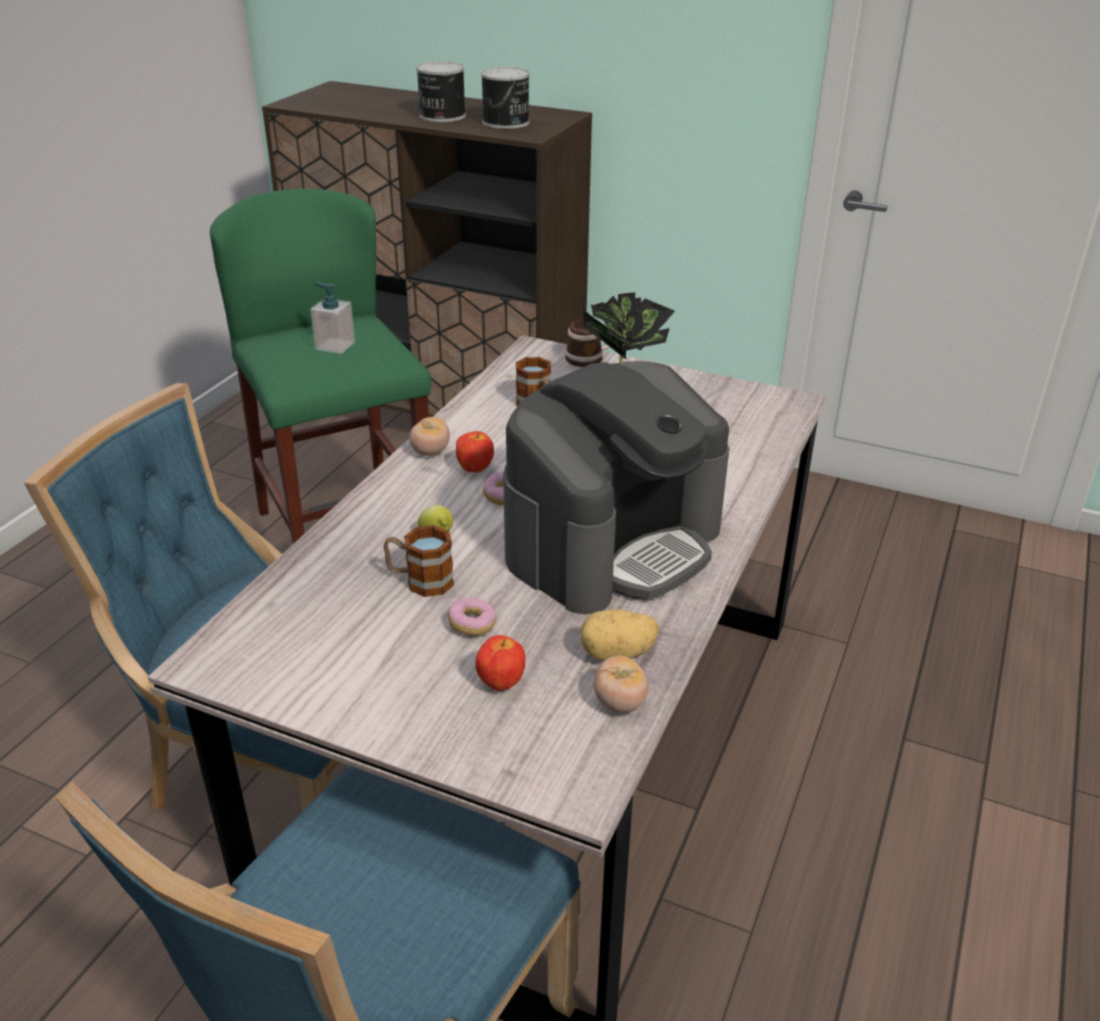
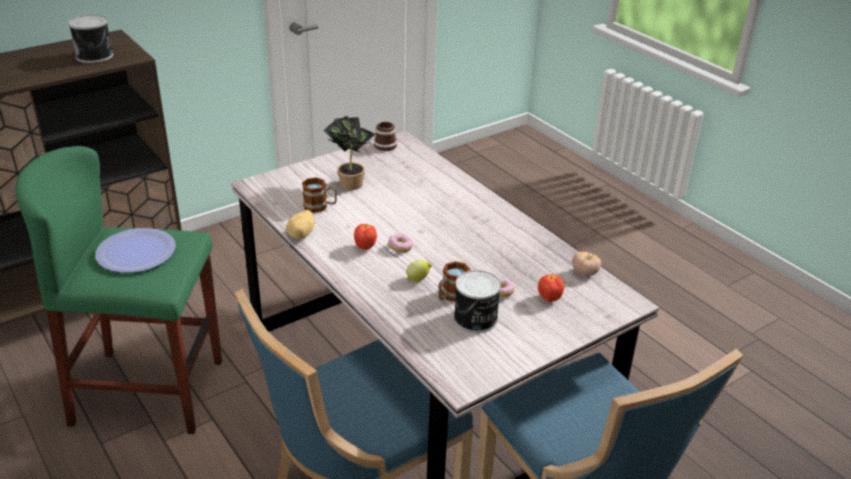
camera: 60 degrees left, 0 degrees up
(335, 345) = (136, 252): soap dispenser -> plate
(430, 452) = (330, 255): tomato -> none
(441, 116) = (41, 69): can -> can (476, 319)
(589, 358) = (288, 173): mug -> mug (386, 144)
(613, 543) = (471, 232): coffee machine -> none
(617, 654) = (553, 262): potato -> potato (302, 234)

